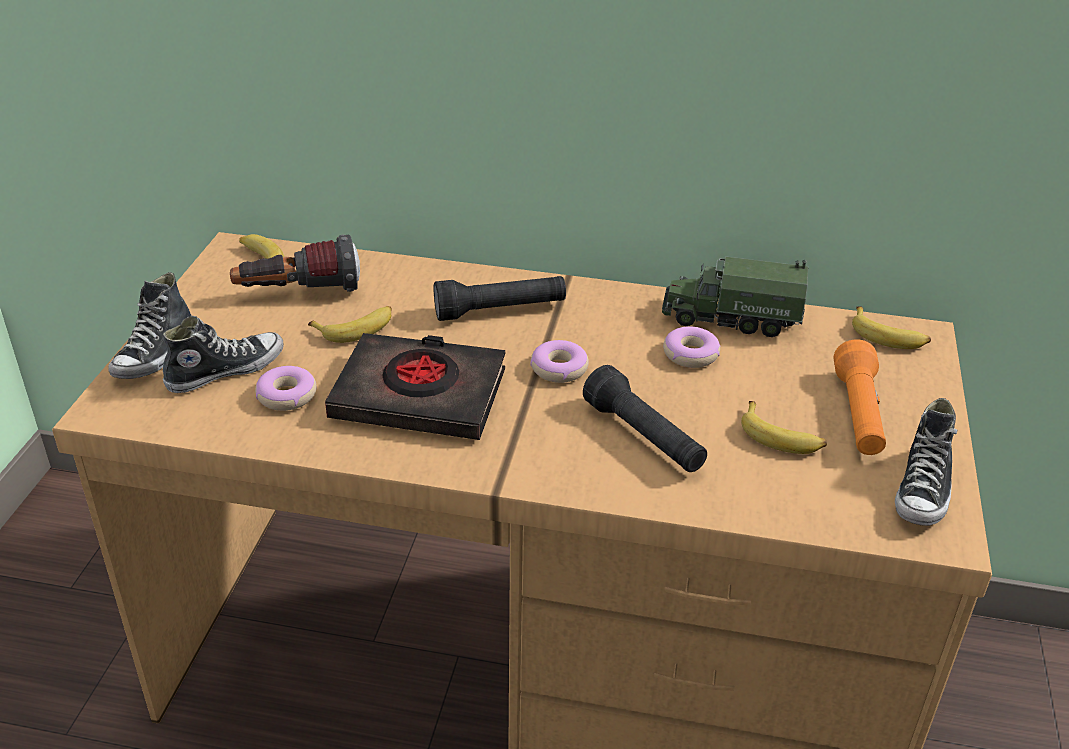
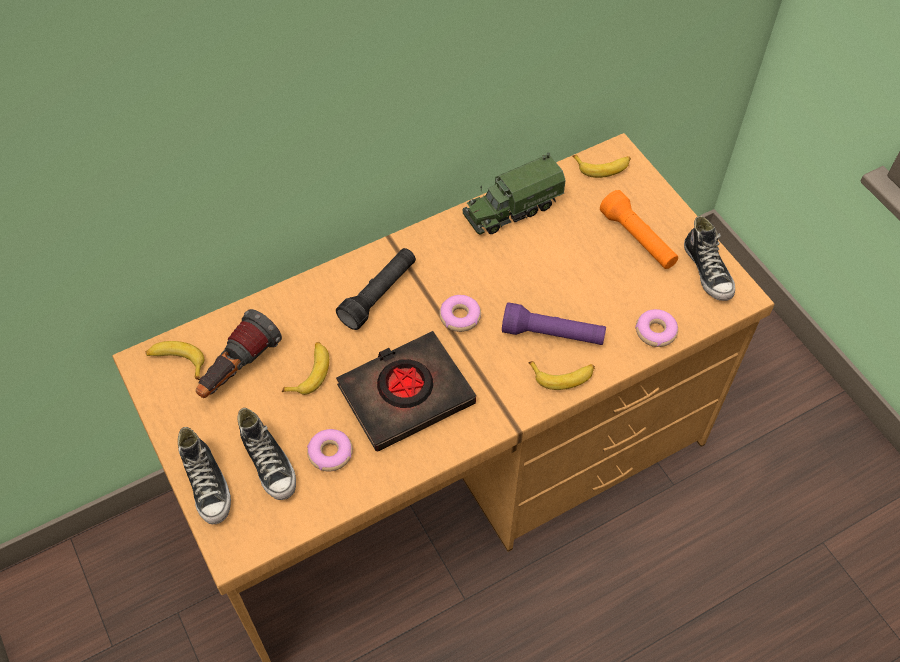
camera: 40 degrees left, 20 degrees up
(225, 370) = (269, 463): shoe -> shoe turned 135 degrees clockwise
(644, 437) = (552, 334): black flashlight -> purple flashlight
(691, 354) = (518, 254): donut -> donut (656, 331)
(781, 437) = (616, 283): banana -> banana (563, 375)

